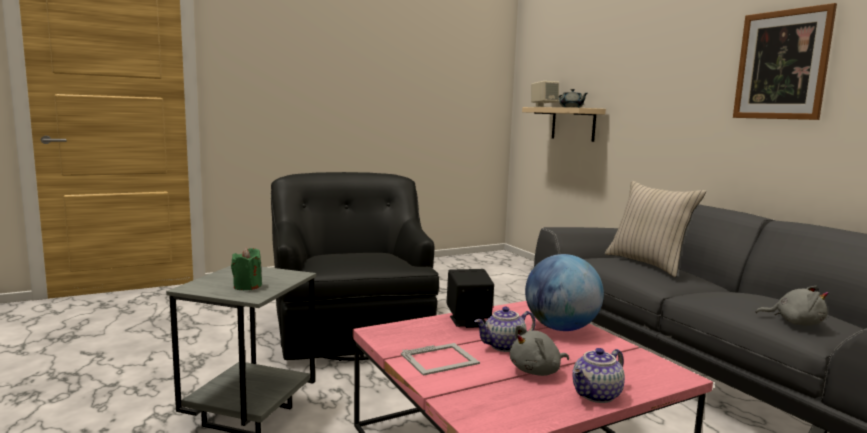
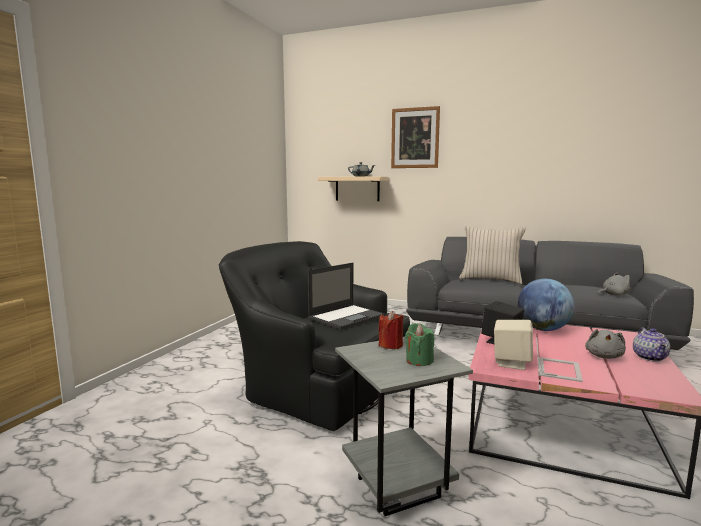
camera: 40 degrees left, 0 degrees up
(271, 273) = (390, 345): none -> red candle
(363, 256) = (347, 317): none -> laptop
(504, 346) = (557, 349): teapot -> none
(543, 107) = (332, 176): beige speaker -> beige speaker (511, 362)
(781, 65) = (522, 148): picture -> picture (415, 138)

